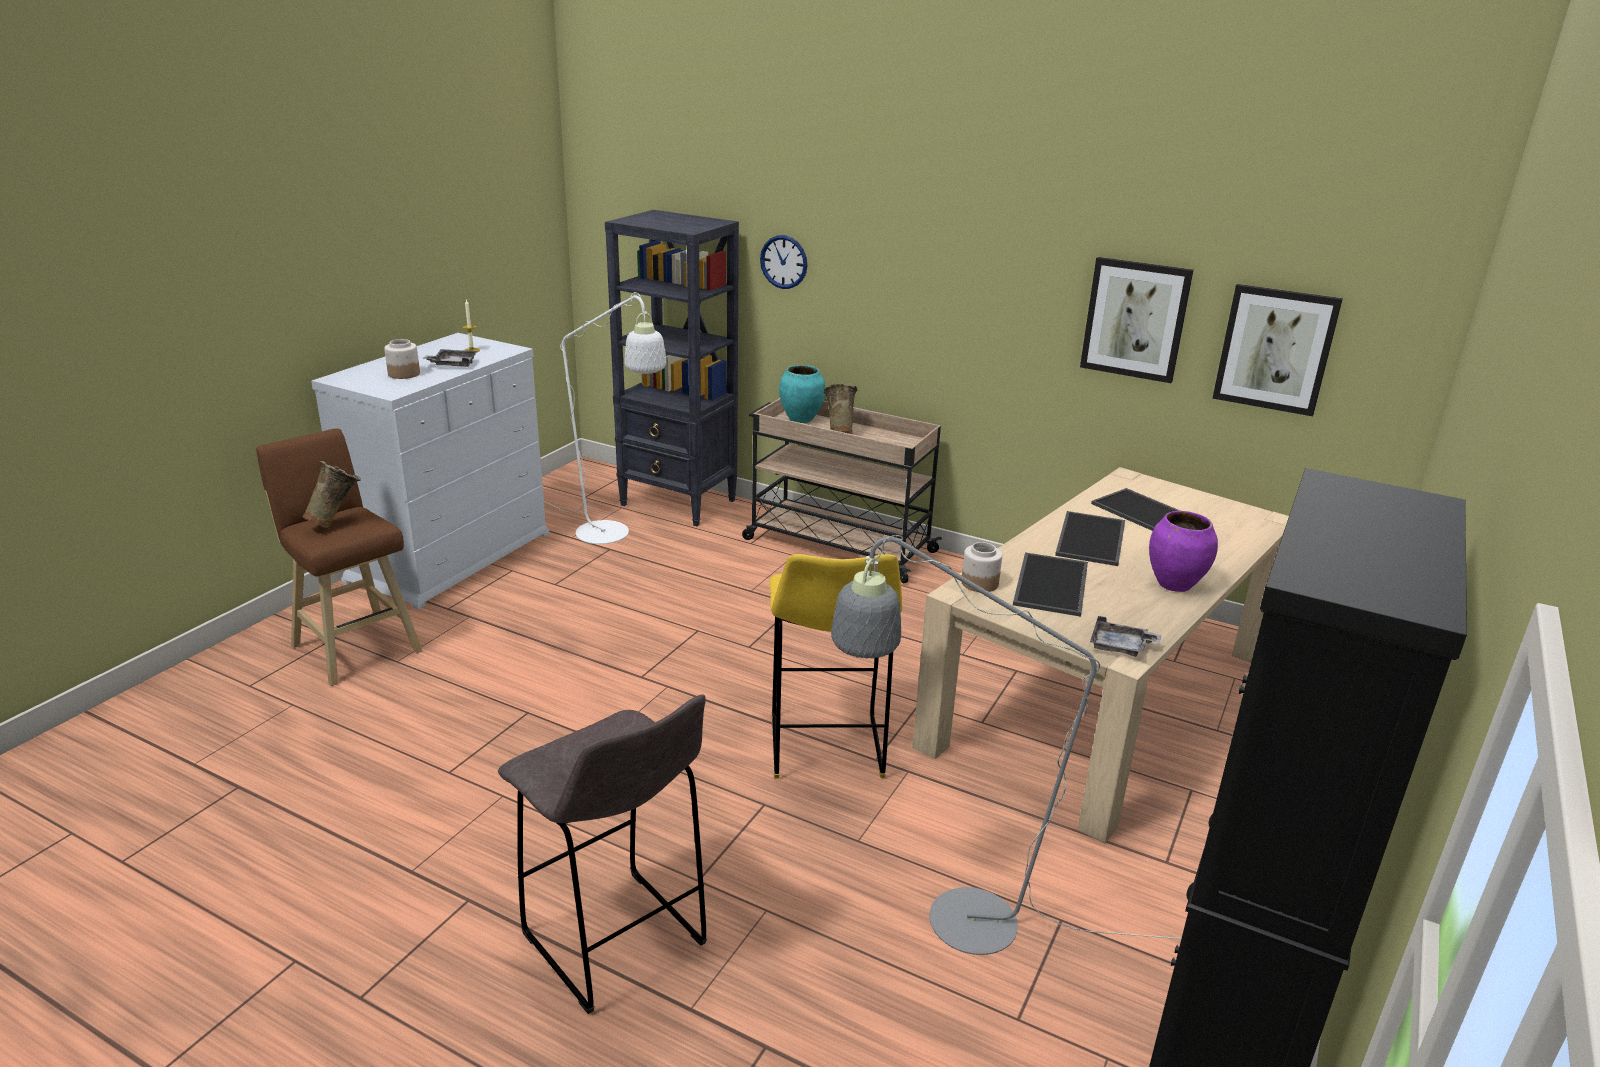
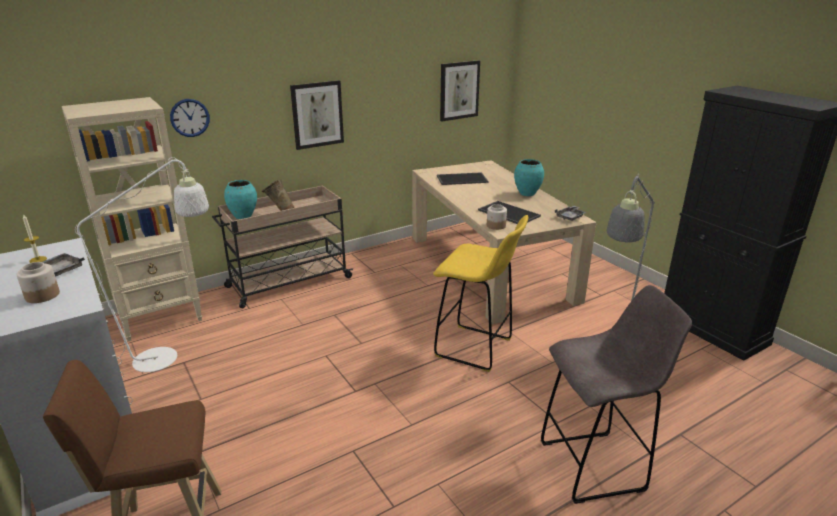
camera: 60 degrees left, 0 degrees up
(337, 523) = (151, 430): beige vase -> none
(679, 503) = (161, 318): black bookcase -> beige bookcase
(1092, 539) = (475, 194): tray -> none
(1135, 319) = (403, 93): picture -> picture (317, 114)
(1174, 584) = (526, 194): purple vase -> turquoise vase

